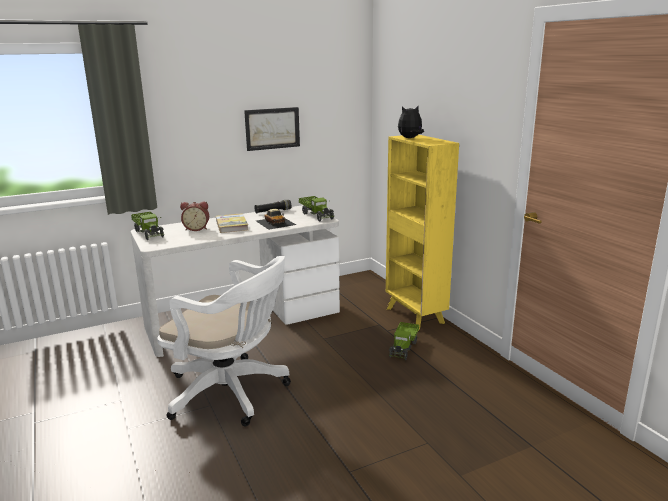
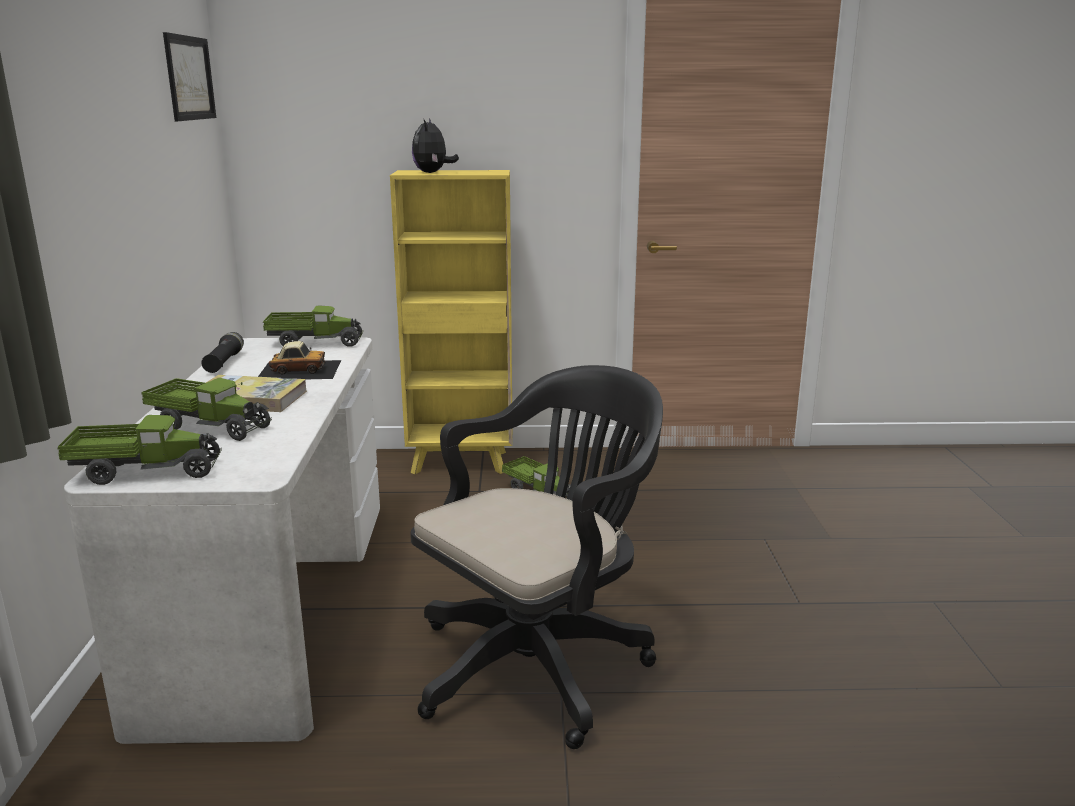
camera: 65 degrees left, 0 degrees up
(196, 229) = (210, 426): alarm clock -> toy truck
(232, 393) = (540, 662): white office chair -> black office chair
(272, 128) = (147, 186): picture -> picture (189, 78)

